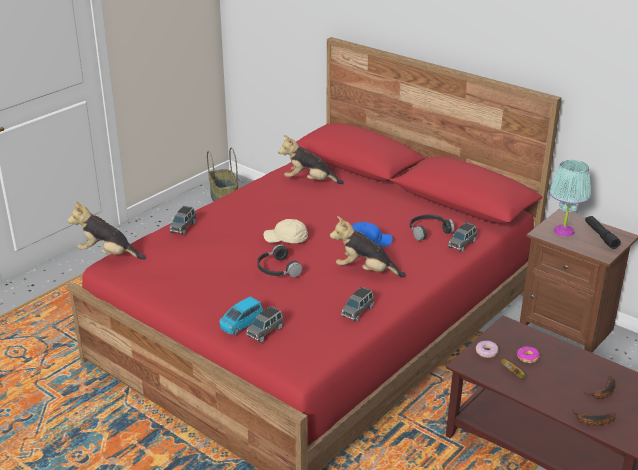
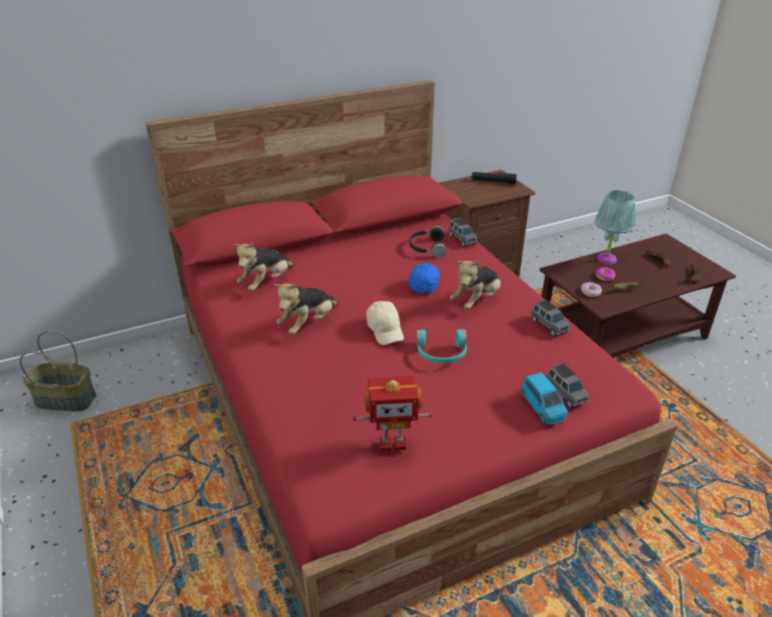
camera: 65 degrees left, 5 degrees up
(108, 254) = (312, 491): plush toy -> plush toy (308, 323)
(163, 270) = (392, 442): none -> toy robot
(183, 227) = (294, 401): grey toy car -> none
(276, 269) = (441, 353): black headphones -> turquoise headphones
(286, 239) = (385, 330): beige cap -> beige cap turned 60 degrees counterclockwise
(564, 231) = (476, 192): turquoise table lamp -> turquoise table lamp (606, 259)

